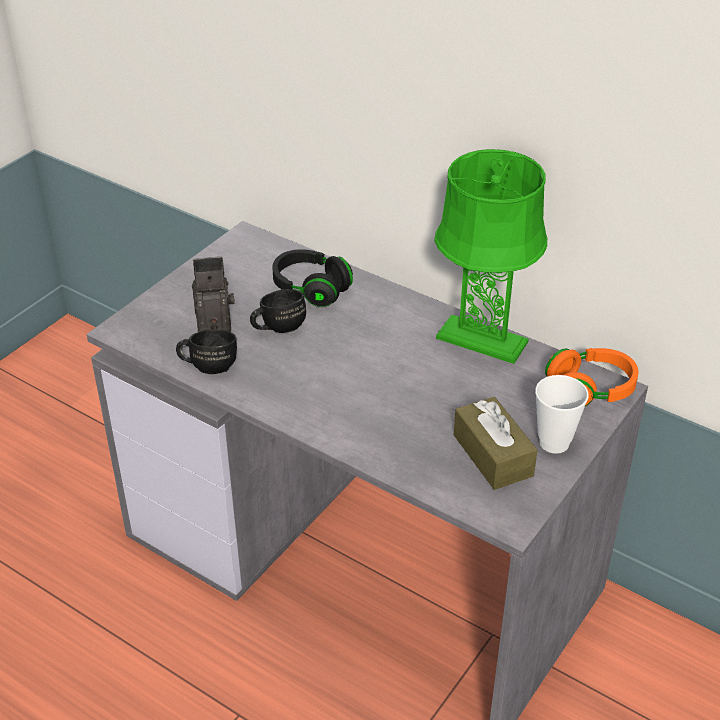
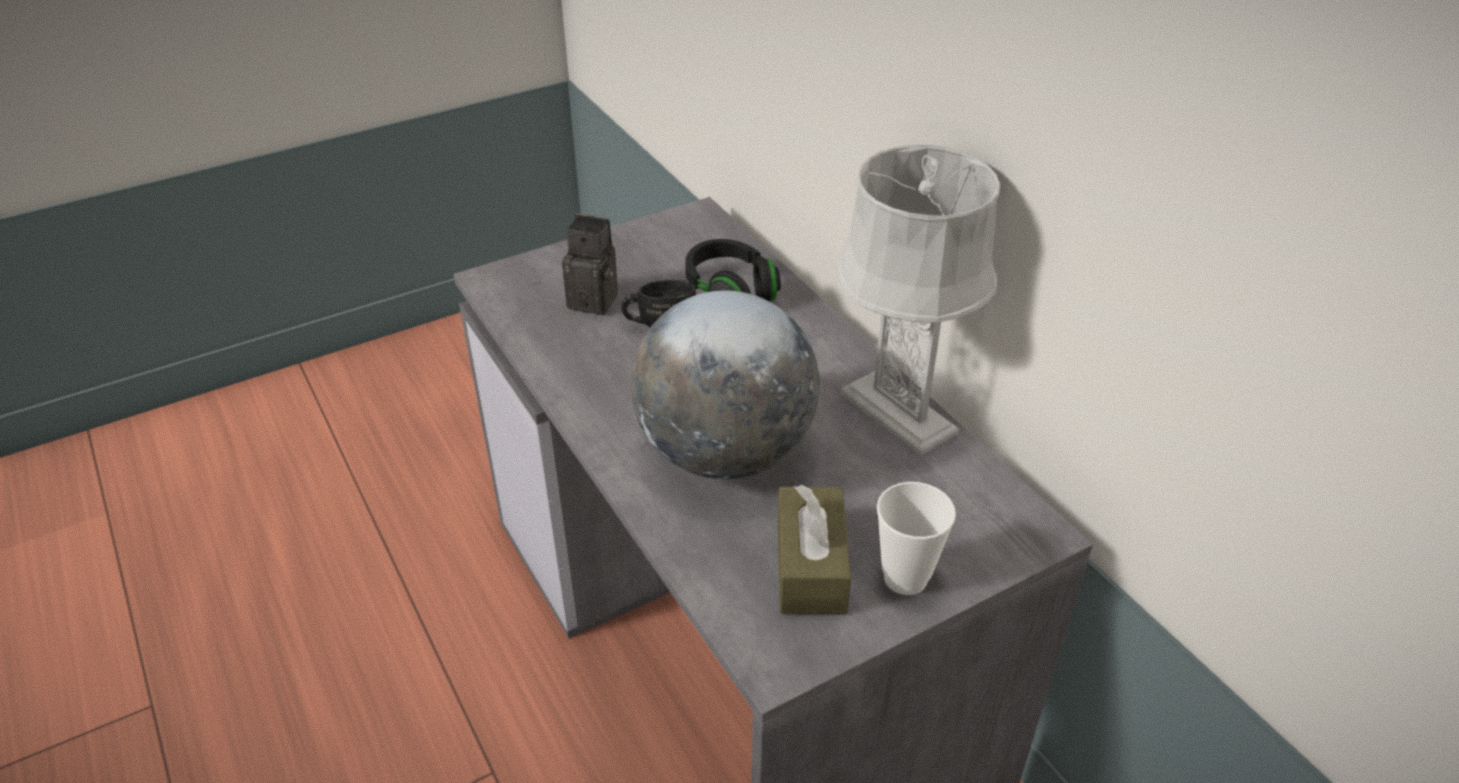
camera: 25 degrees right, 0 degrees up
(208, 365) = (552, 345): black mug -> none
(387, 402) = (724, 453): none -> globe
(482, 340) = (899, 413): green table lamp -> grey table lamp
(590, 391) = (1003, 524): orange headphones -> none

